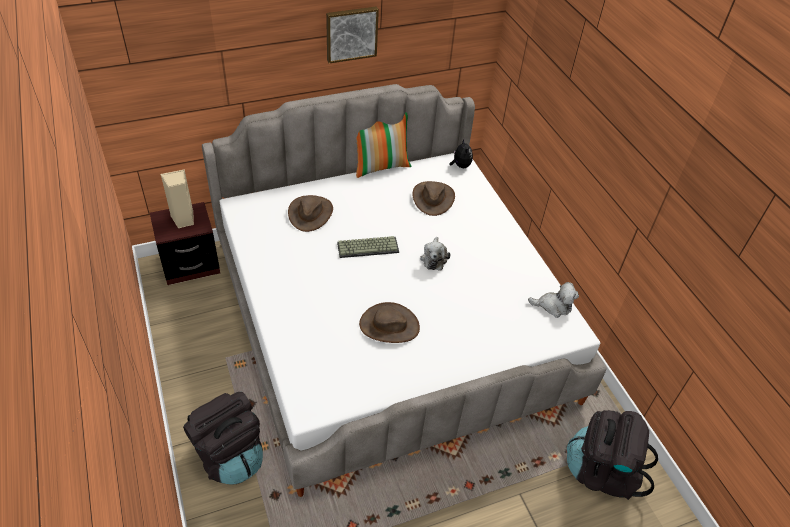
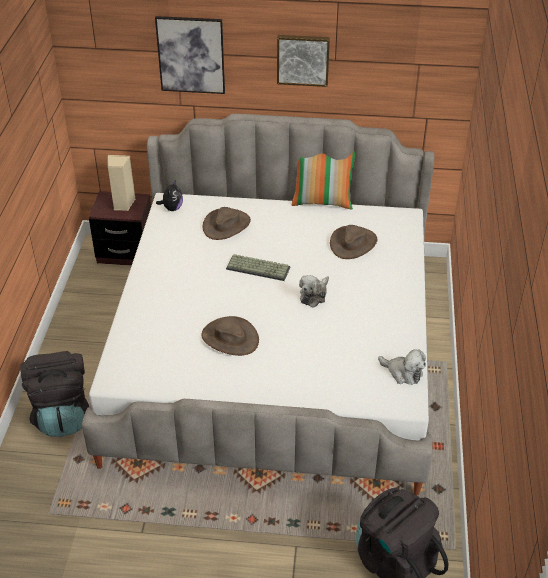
camera: 30 degrees right, 5 degrees down
(238, 50) = (191, 55): none -> picture
(460, 166) = (404, 221): plush toy -> plush toy (172, 208)

